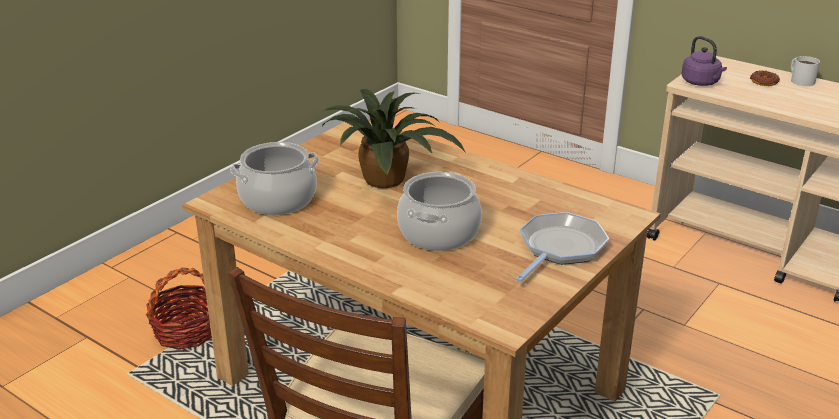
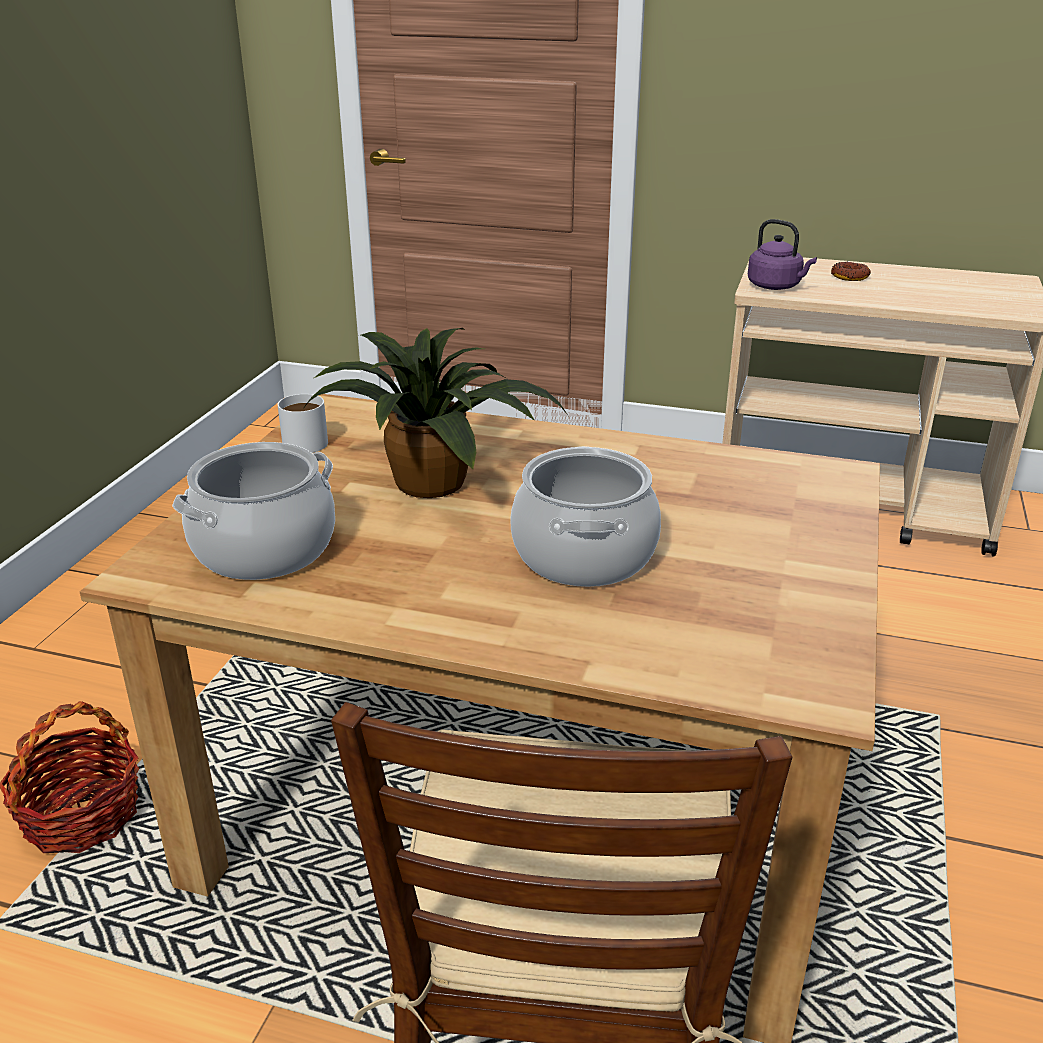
camera: 20 degrees left, 0 degrees up
(560, 248) = (790, 543): frying pan -> none
(799, 80) = (888, 269): white mug -> white mug (301, 440)

